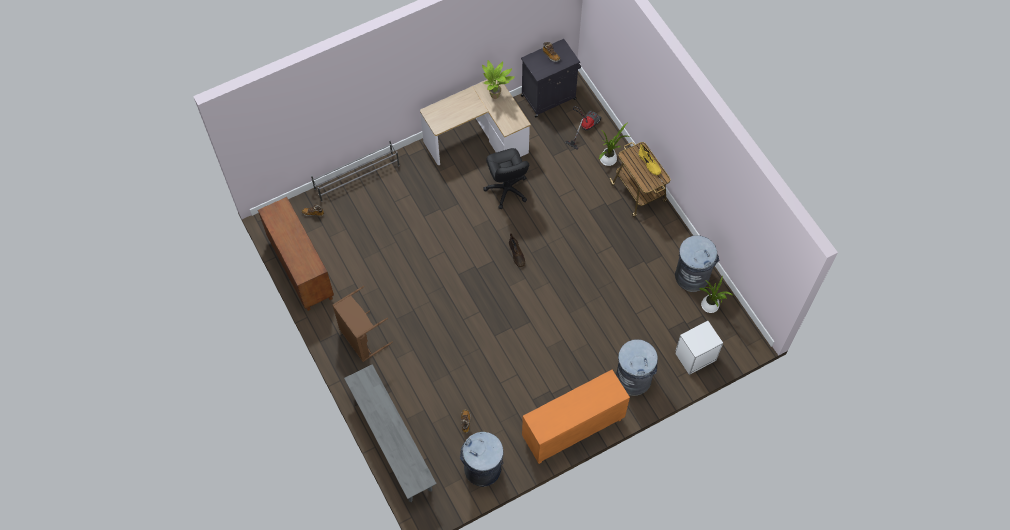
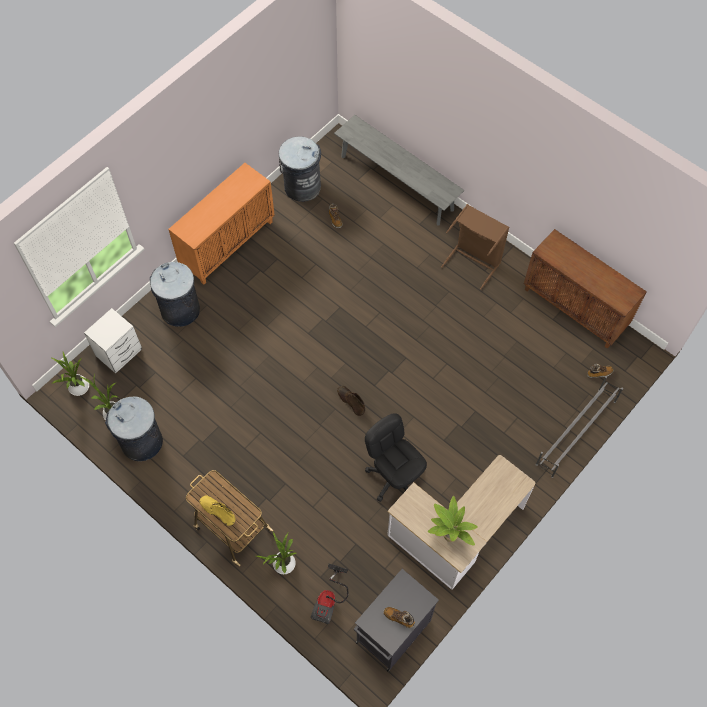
camera: 160 degrees right, 0 degrees up
(735, 336) = (78, 388): none -> potted plant

